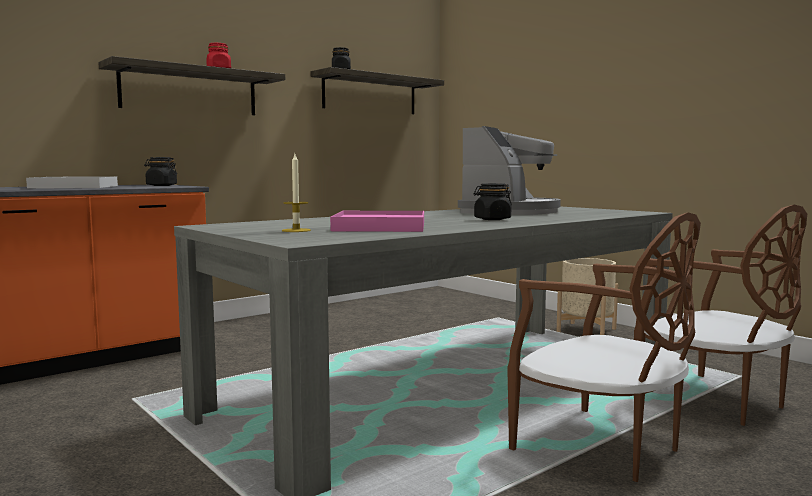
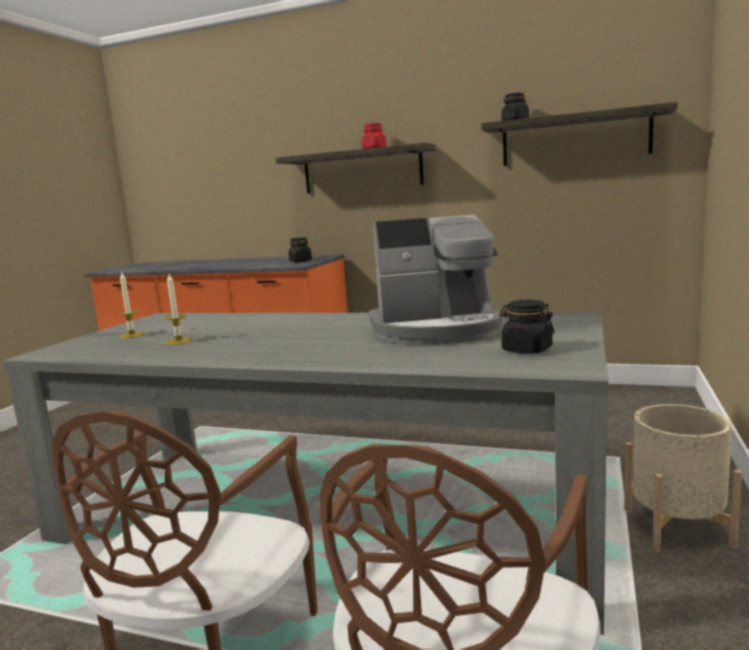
camera: 60 degrees right, 5 degrees up
(74, 187) = (249, 262): white tray -> none
(380, 227) = (178, 341): pink tray -> candle
(492, 219) = (308, 345): black jar -> black jar (526, 350)

